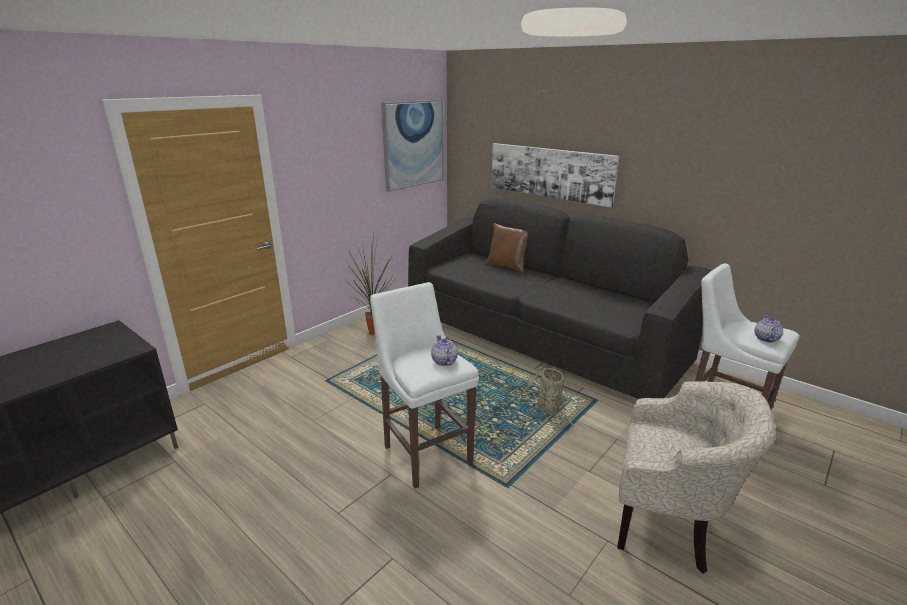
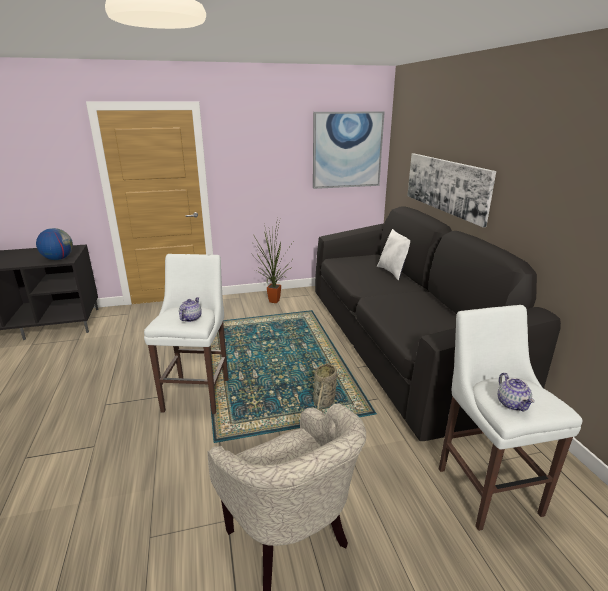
camera: 35 degrees right, 0 degrees up
(116, 350) = (58, 259): none -> globe
(507, 267) = (393, 272): brown pillow -> white pillow
(765, 338) = (512, 404): teapot -> teapot turned 120 degrees clockwise

